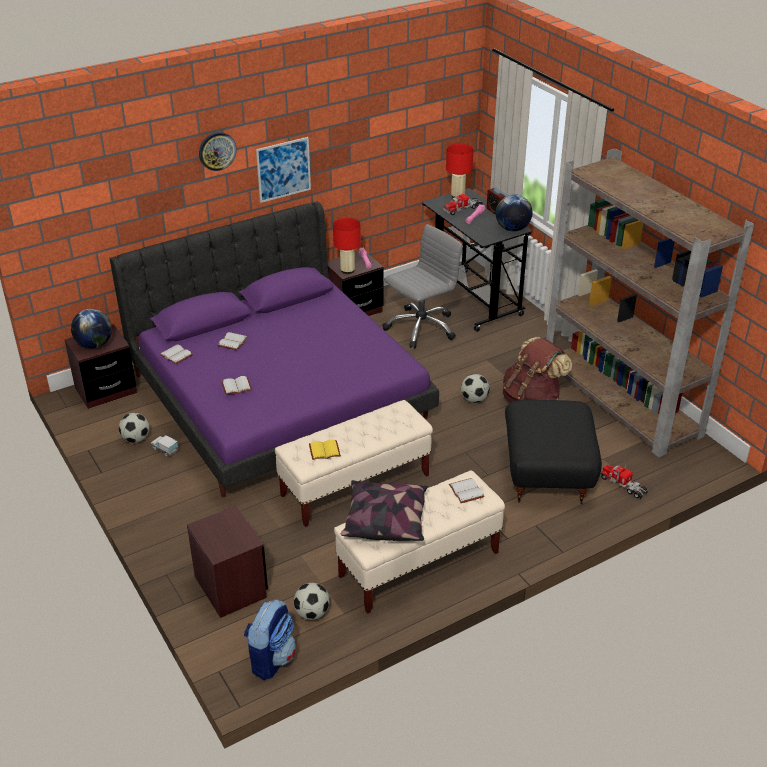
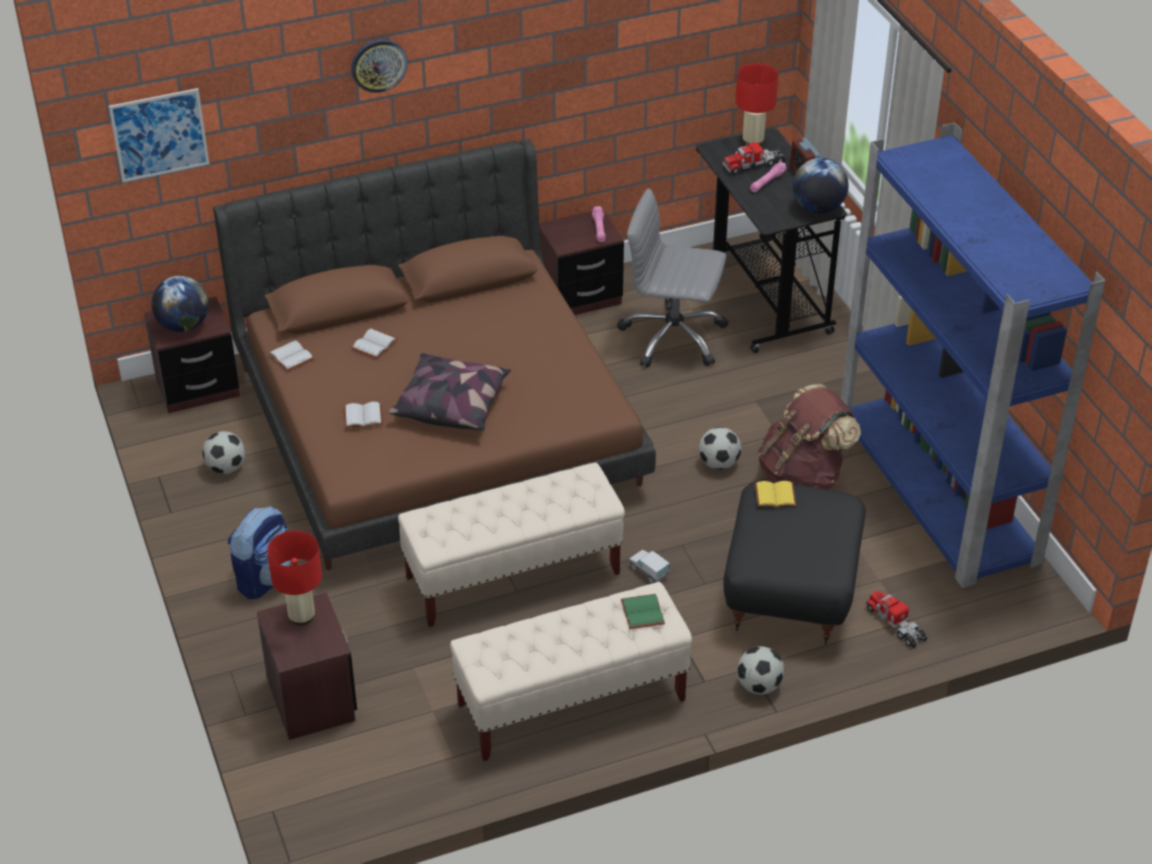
camera: 10 degrees right, 5 degrees up
(165, 450) = (263, 489): toy truck -> toy truck (649, 571)
(271, 658) = (344, 804): backpack -> backpack (265, 578)
(279, 397) = (437, 426): purple bed -> brown bed
(283, 169) = (479, 92): picture -> picture (159, 135)
(312, 613) = (410, 750): football -> football (759, 685)
(325, 450) = (464, 527): yellow book -> yellow book (775, 495)
(347, 270) = (569, 242): red table lamp -> red table lamp (302, 616)
(385, 520) = (520, 640): pillow -> pillow (451, 405)
(421, 327) = (672, 337): grey office chair -> grey office chair turned 135 degrees counterclockwise
(465, 491) = (641, 612): white book -> green book
(620, 399) = (936, 489): brown bookcase -> blue bookcase

